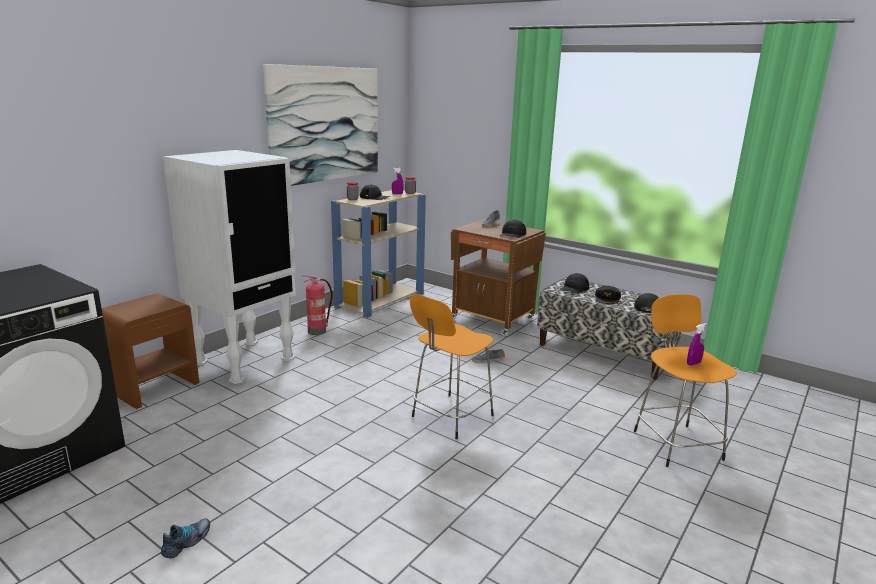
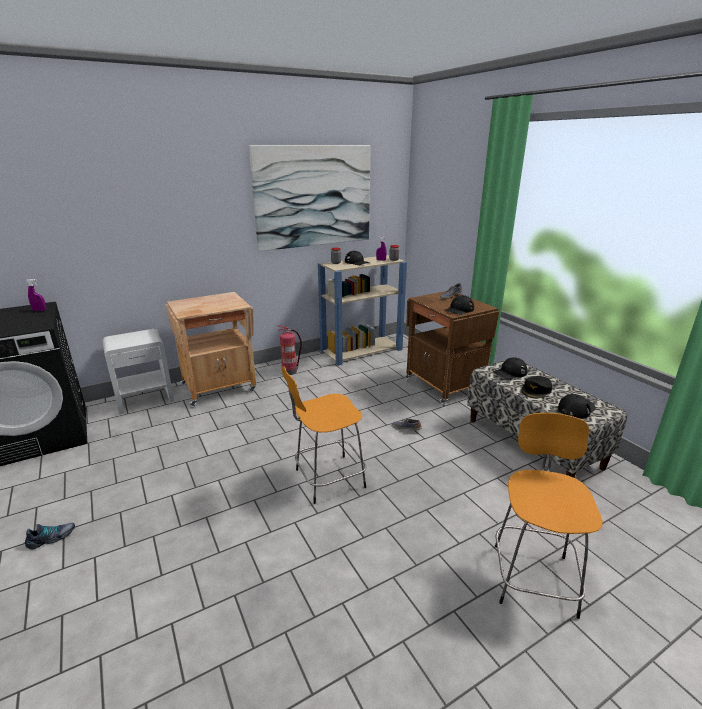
camera: 25 degrees right, 5 degrees up
(155, 387) = (145, 398): brown nightstand -> white nightstand
(246, 360) = (219, 388): white cabinet -> brown cart
(693, 364) = (553, 500): purple spray bottle -> purple spray bottle (39, 310)

